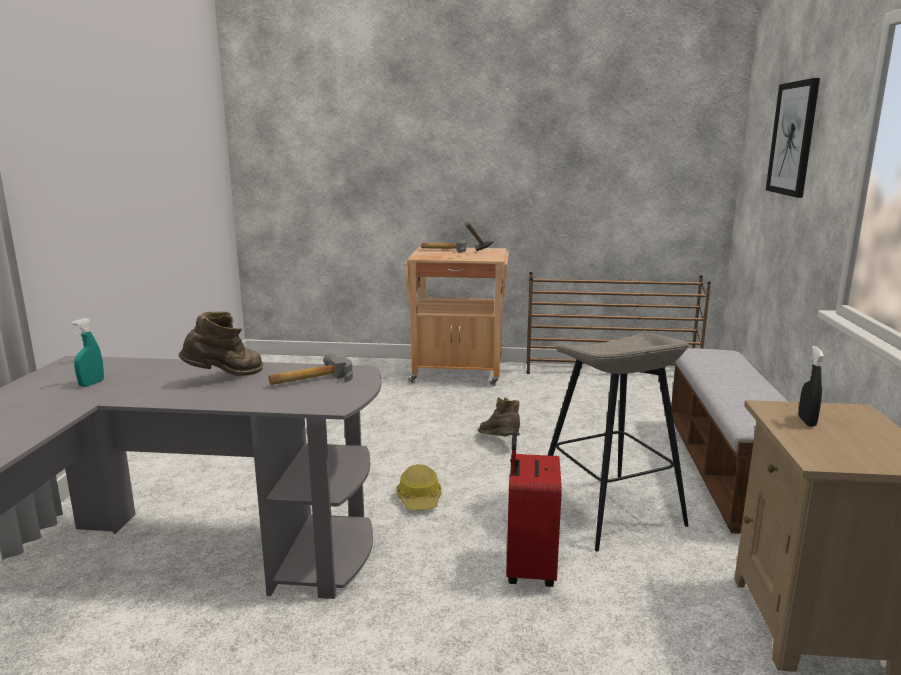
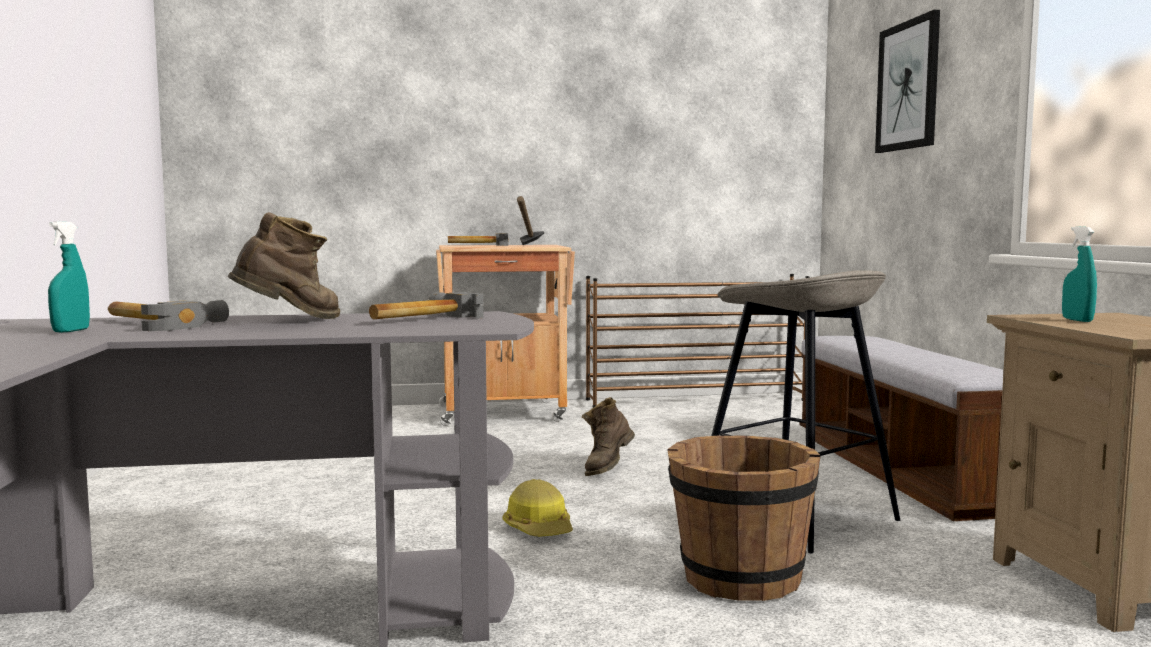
camera: 15 degrees left, 10 degrees down
(147, 373) = (157, 323): none -> hammer
(500, 442) = (607, 468): brown boot -> brown boot turned 105 degrees counterclockwise
(528, 569) = (739, 579): red suitcase -> brown bucket
(806, 421) = (1077, 320): black spray bottle -> turquoise spray bottle

